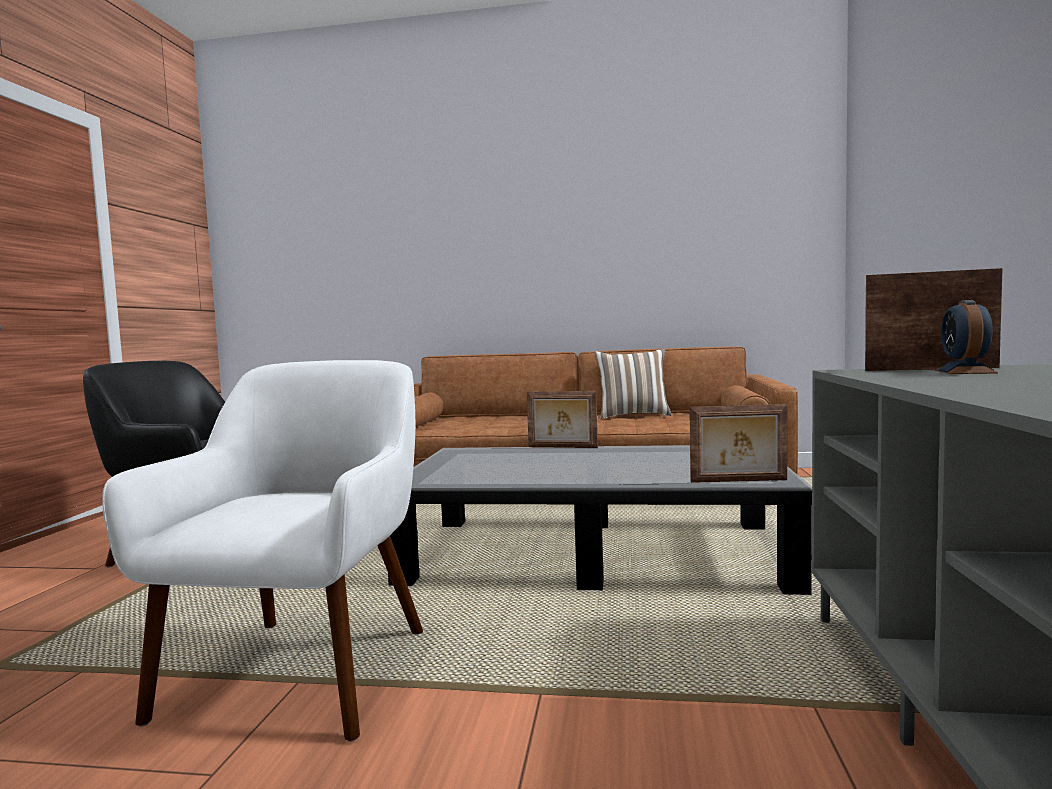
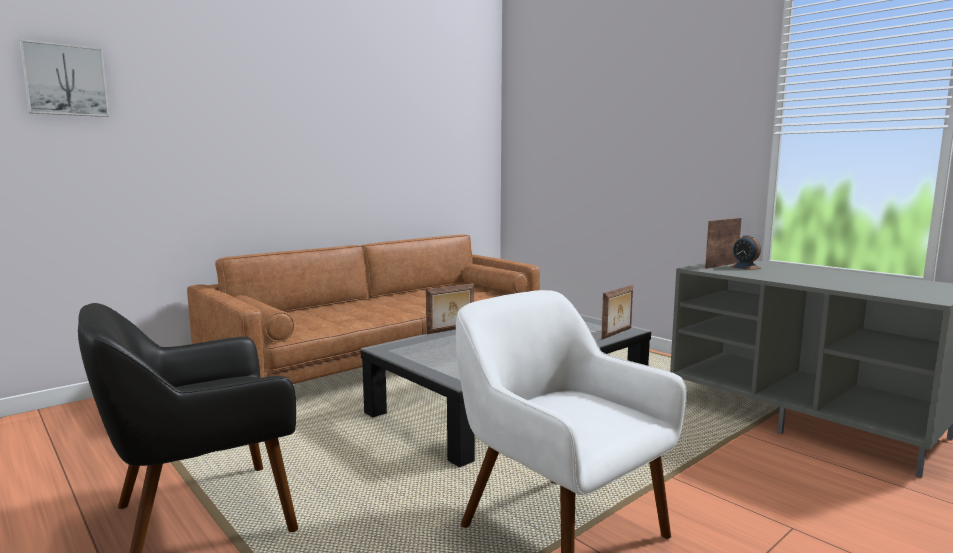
camera: 50 degrees left, 5 degrees up
(337, 210) = (65, 80): none -> picture
(633, 415) = (411, 294): pillow -> none

